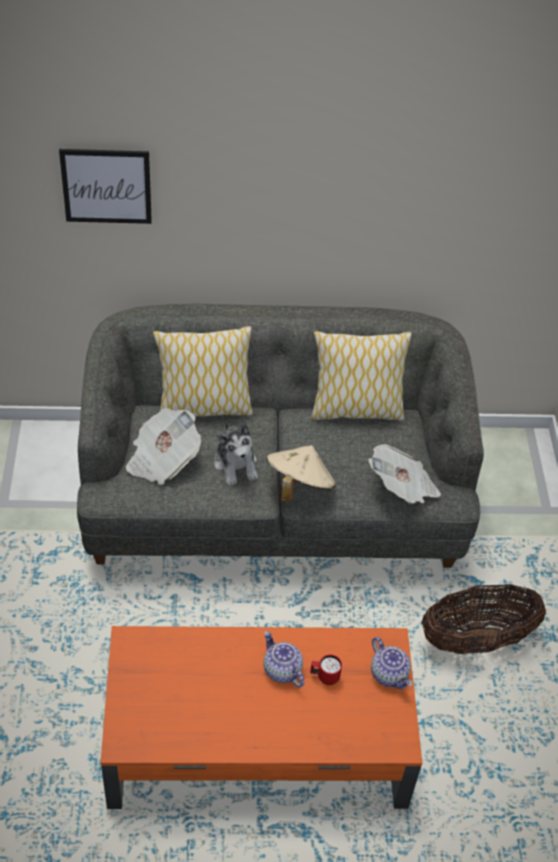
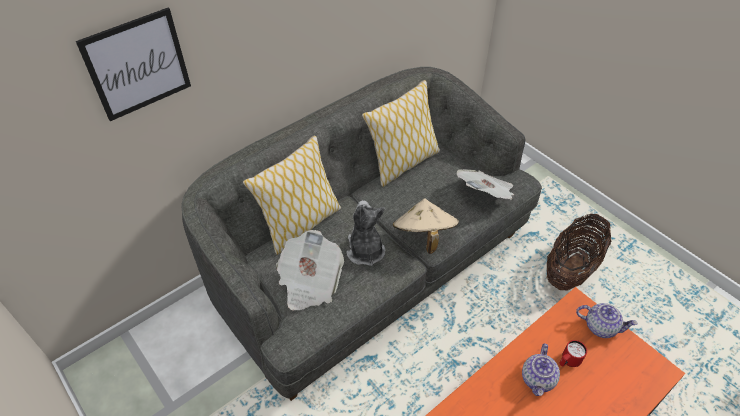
camera: 35 degrees left, 0 degrees up
(236, 464) = (365, 250): plush toy -> plush toy turned 135 degrees counterclockwise
(281, 670) = (538, 379): teapot -> teapot turned 90 degrees counterclockwise

